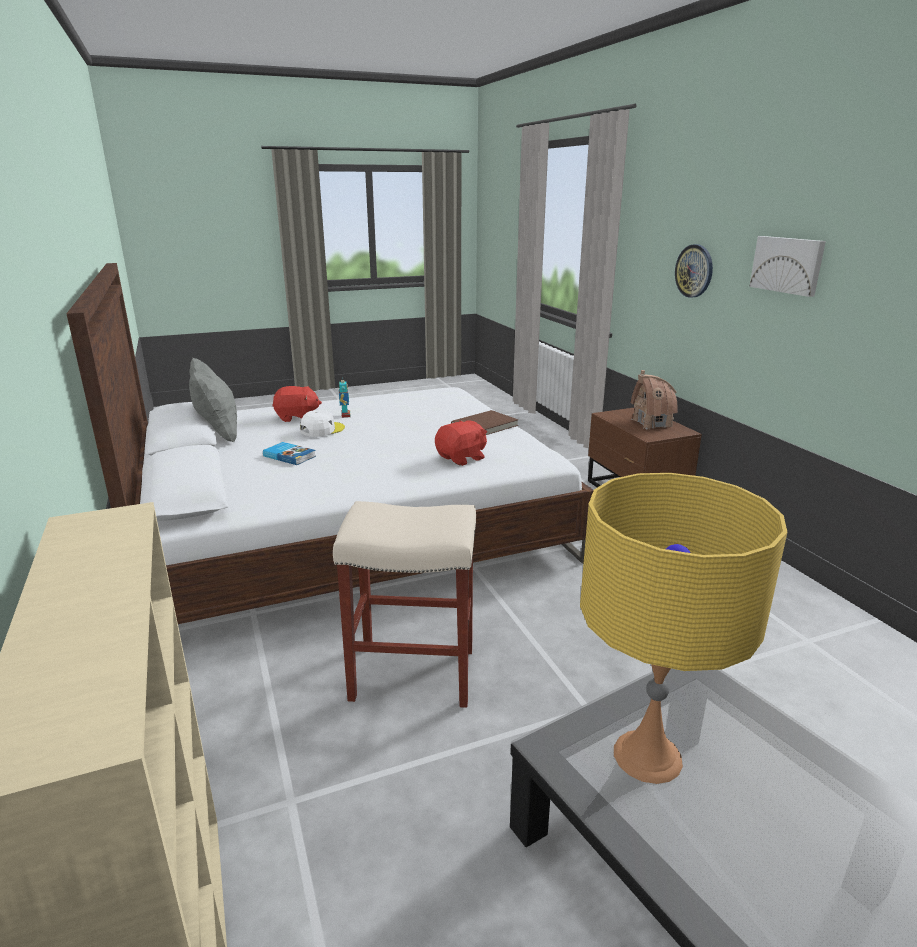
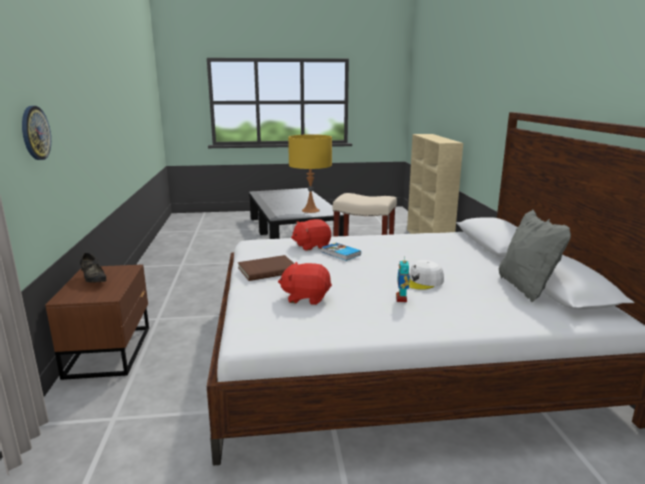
camera: 165 degrees left, 5 degrees down
(290, 456) = (441, 261): book -> book (340, 253)
(297, 417) = (457, 303): red plush toy -> red plush toy (306, 297)
(652, 423) = (94, 280): toy house -> black shoe
(788, 265) = (75, 109): picture -> none

